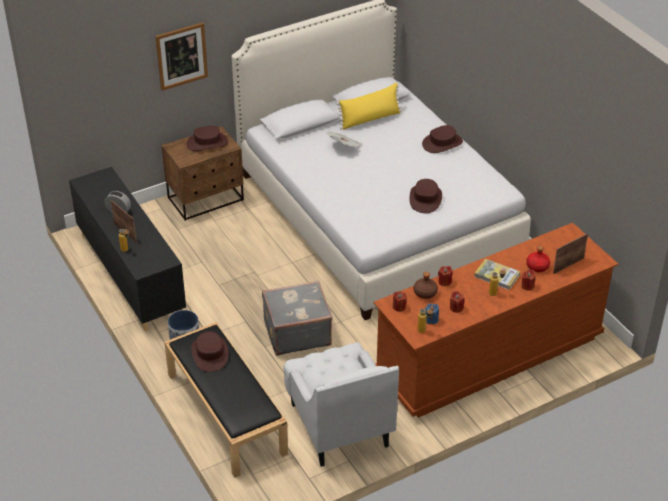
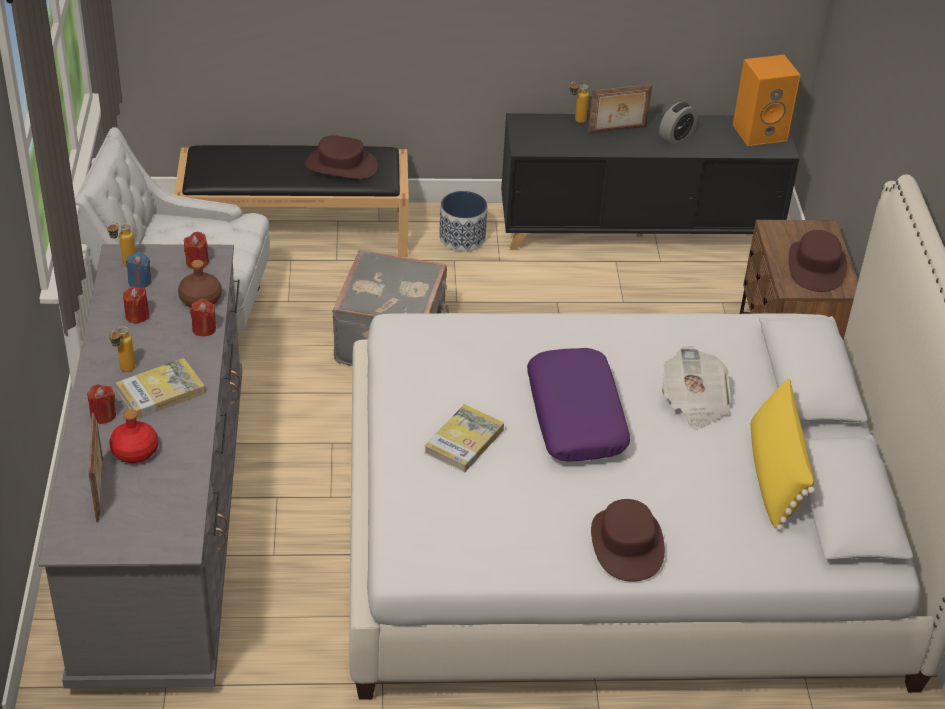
camera: 115 degrees right, 0 degrees up
(93, 184) = (760, 132): none -> orange speaker
(181, 56) = (892, 107): picture -> none
(382, 174) = (576, 416): none -> purple pillow
(425, 199) = (464, 441): brown hat -> book
(489, 355) = (164, 524): brown dresser -> grey dresser

